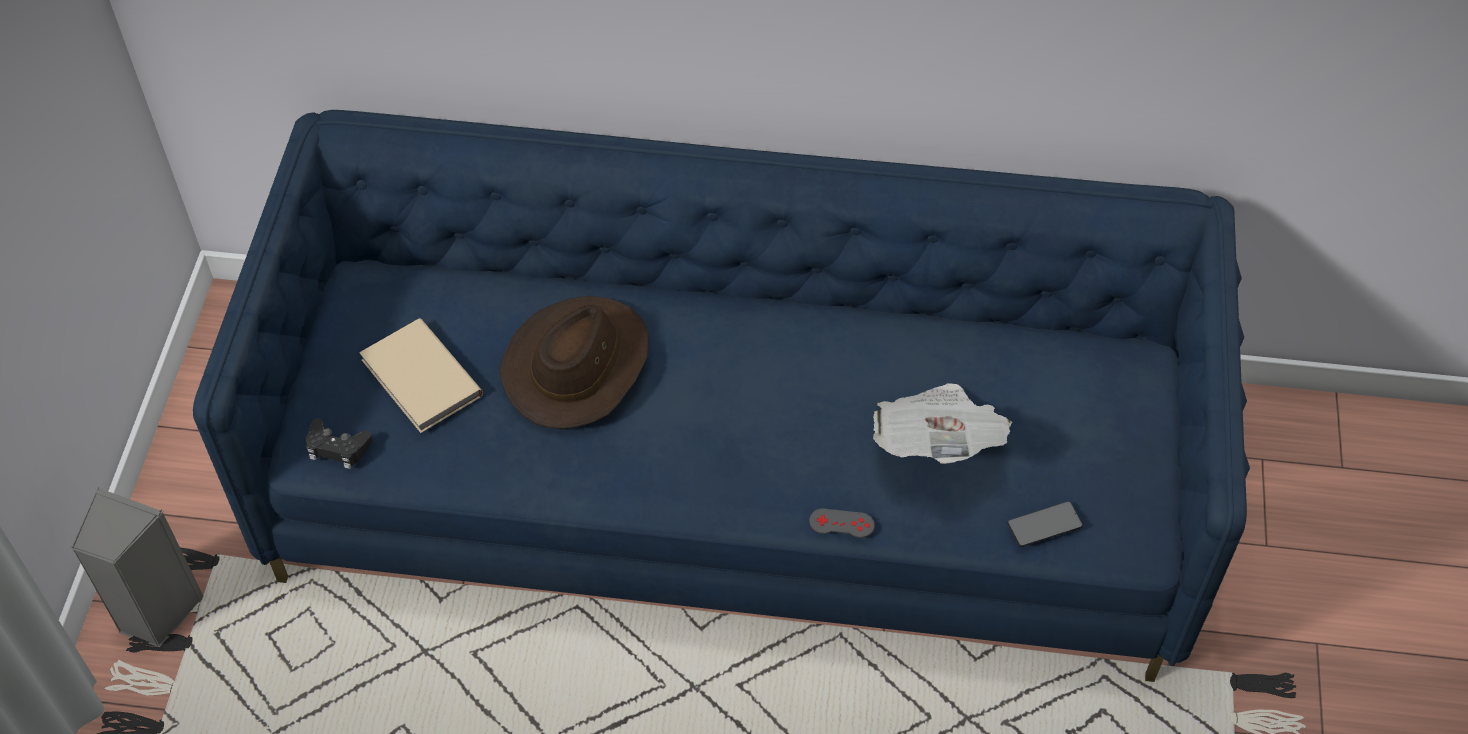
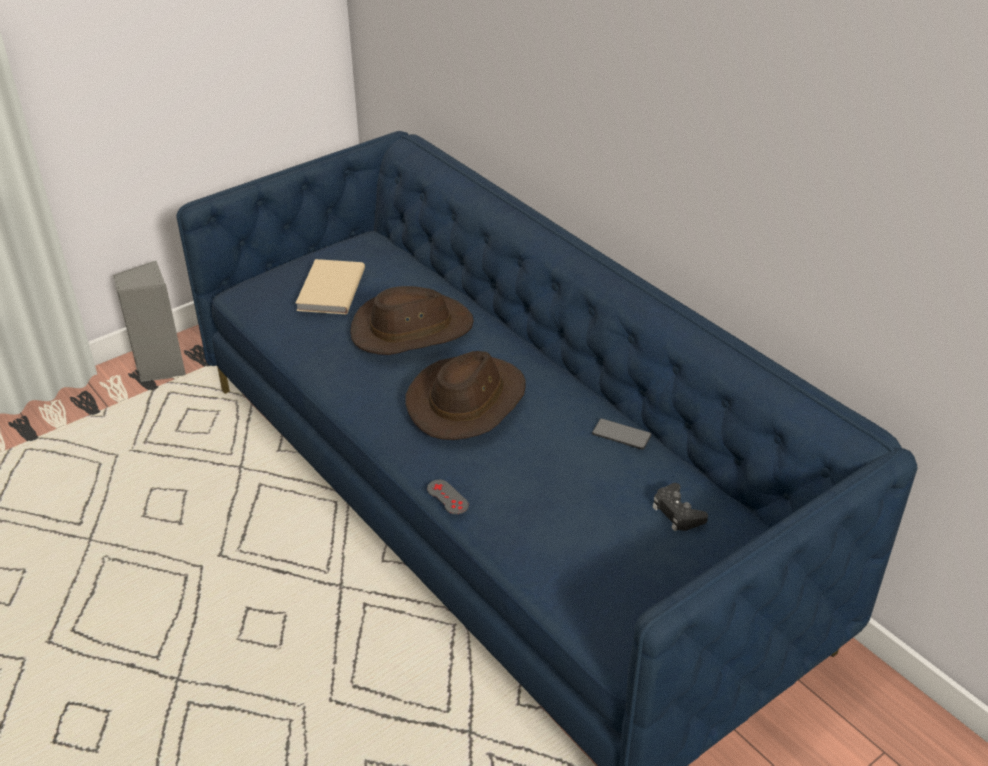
camera: 45 degrees right, 15 degrees down
(337, 447) = (255, 295): black game controller -> black game controller (677, 513)
(739, 407) = (467, 400): none -> brown hat
(937, 443) = (557, 494): newspaper -> none
(1044, 525) = (570, 587): phone -> phone (621, 435)

